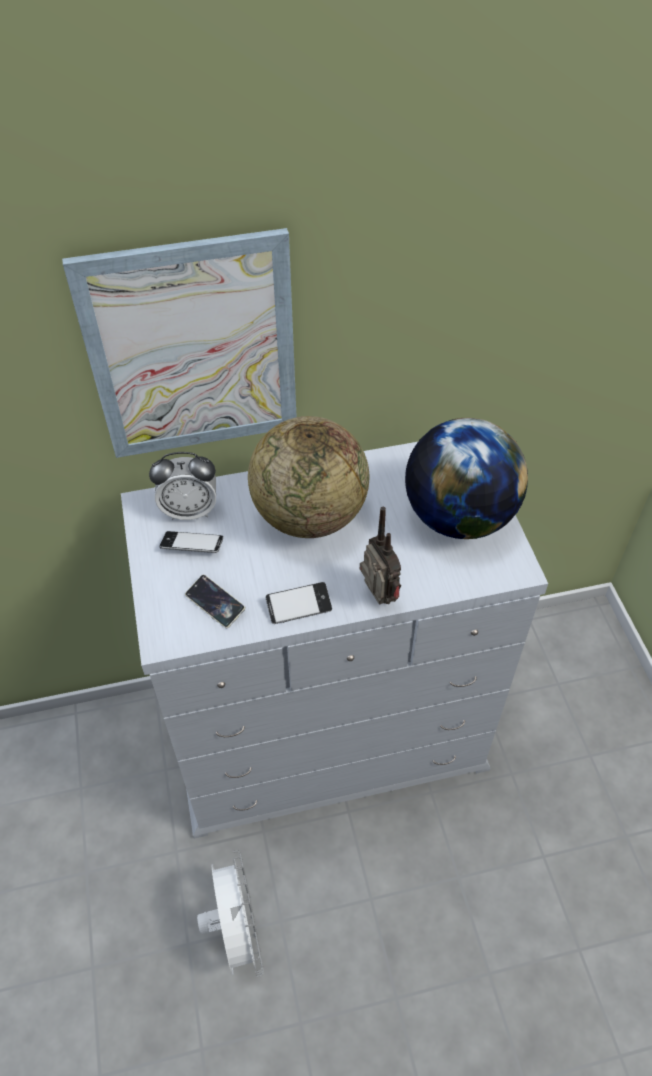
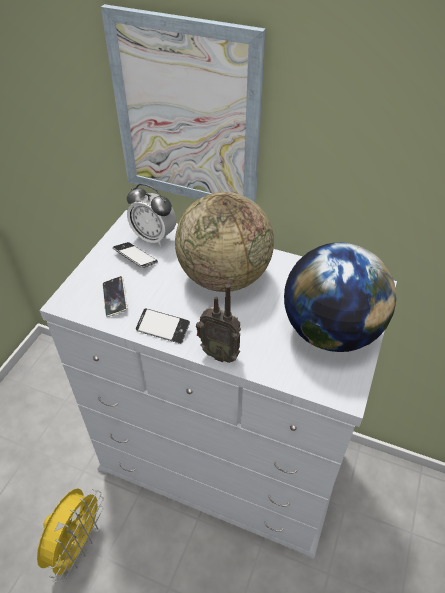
camera: 35 degrees right, 5 degrees down
(237, 930) = (77, 544): white fan -> yellow fan
(377, 598) = (220, 353): radio -> radio turned 105 degrees clockwise

